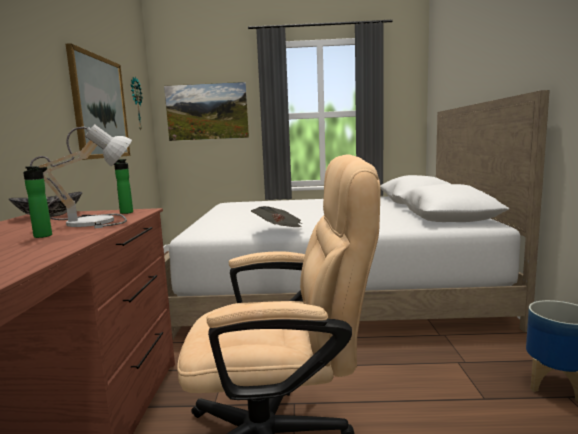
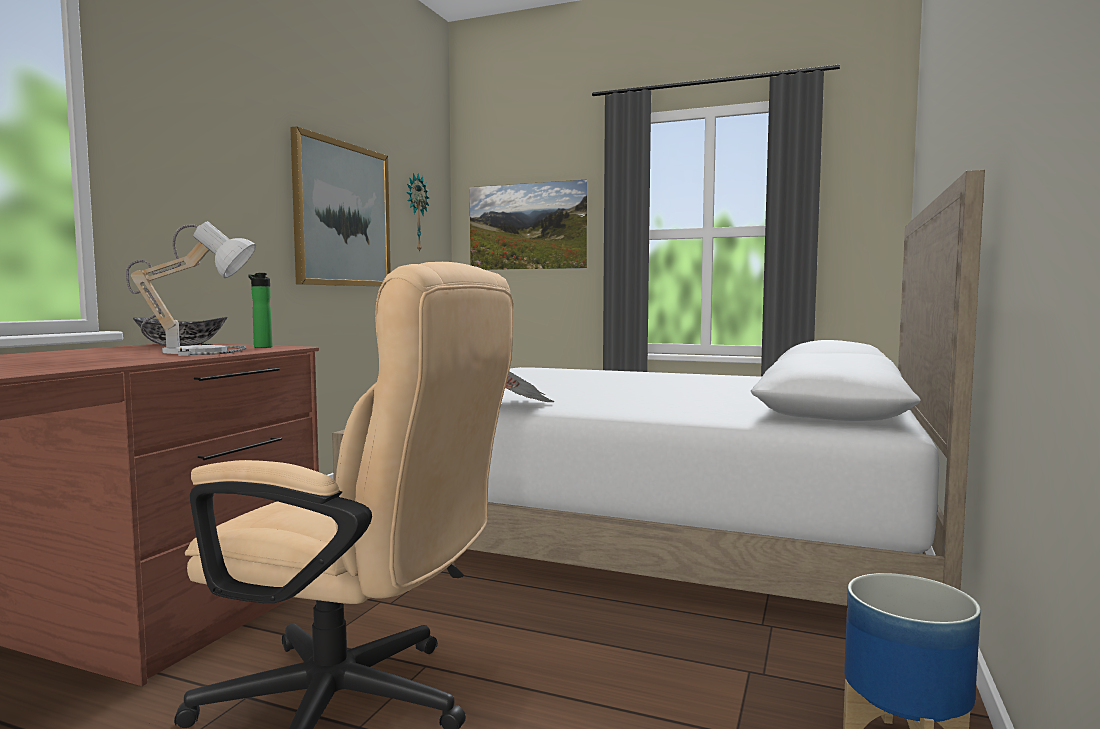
camera: 20 degrees right, 5 degrees down
(45, 236) = (111, 357): bottle -> none

